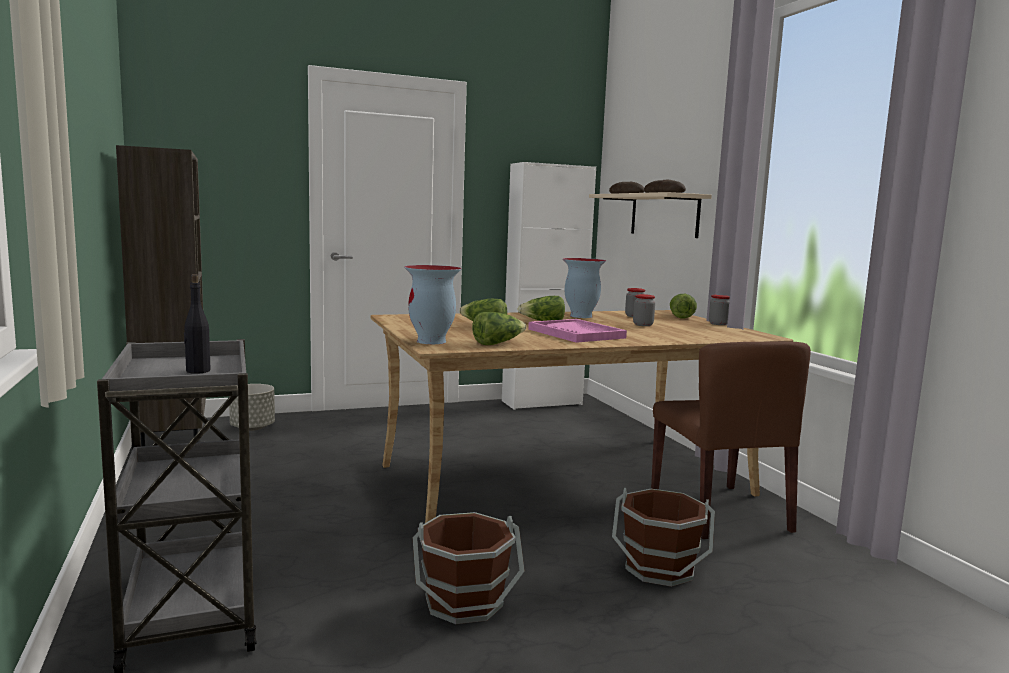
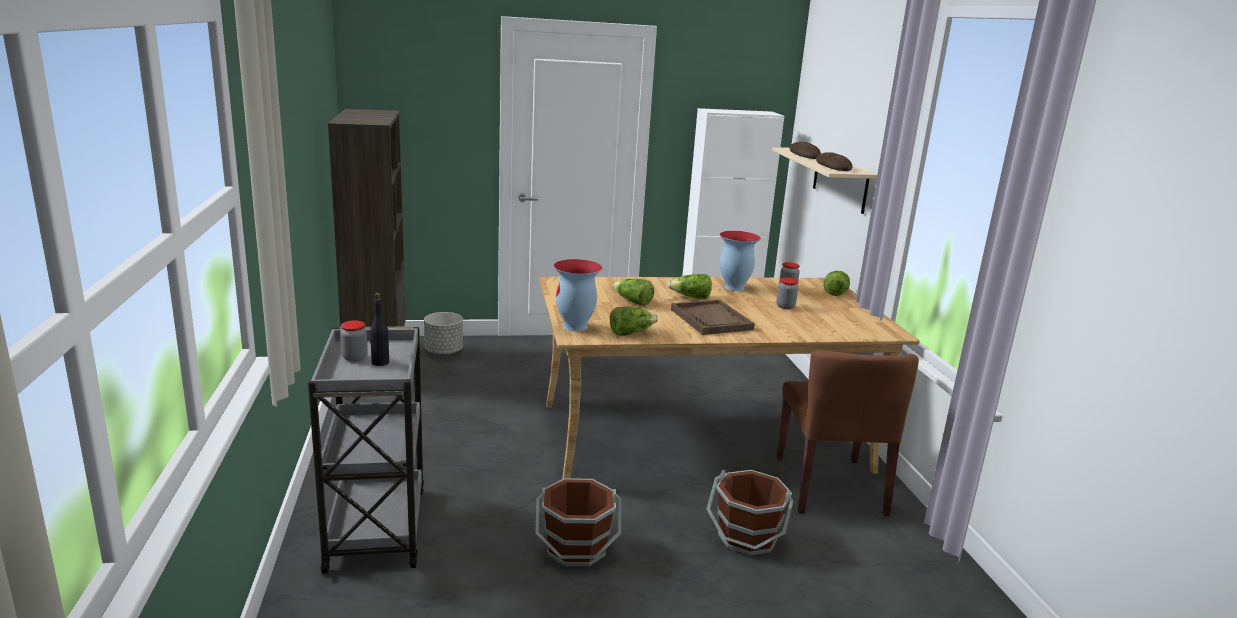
camera: 10 degrees right, 10 degrees up
(576, 333) = (711, 319): pink tray -> brown tray
(718, 324) = (863, 308): jar -> jar (354, 357)

